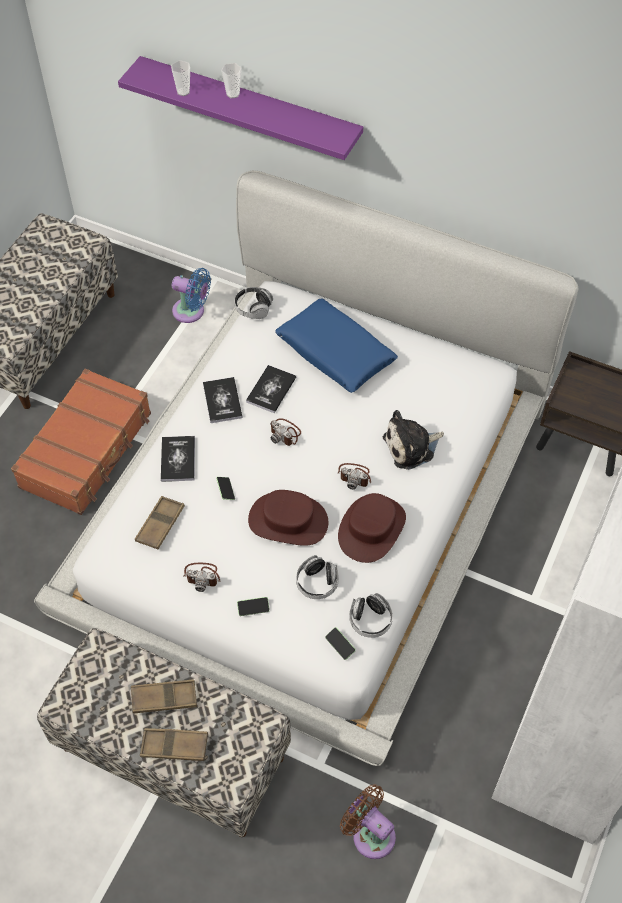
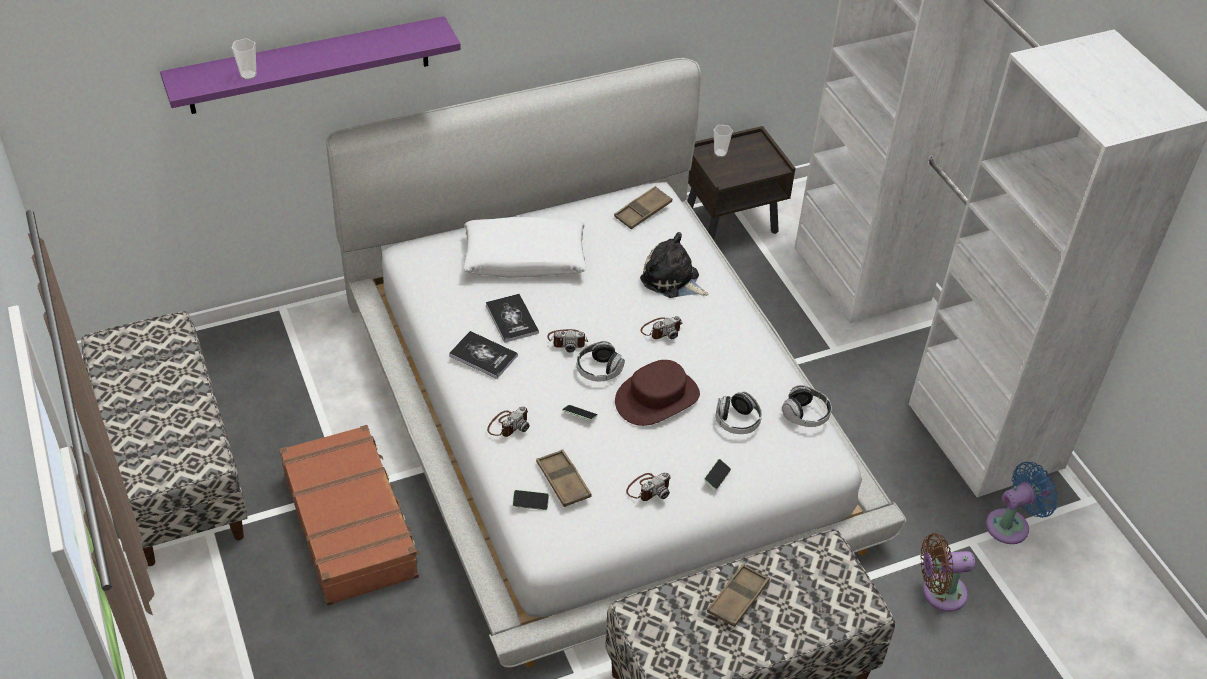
camera: 50 degrees left, 10 degrees down
(174, 746) = (791, 622): brown tray -> brown tray (643, 211)
(178, 459) = (508, 425): book -> camera
(191, 312) = (296, 348): blue fan -> blue fan (1011, 525)
(233, 94) = (297, 53): cup -> cup (720, 153)
(253, 308) = (410, 272): headphones -> headphones (599, 370)
(335, 353) = (524, 258): blue pillow -> white pillow
(340, 645) = (809, 448): phone -> phone (530, 503)
(371, 528) = (722, 355): brown hat -> none
(411, 447) = (672, 280): plush toy -> plush toy turned 105 degrees clockwise

